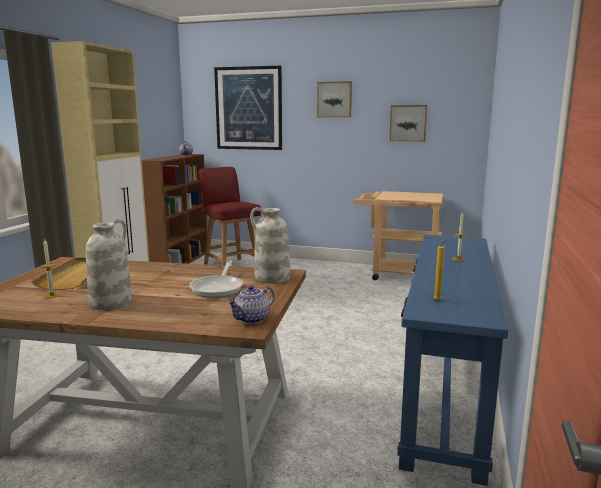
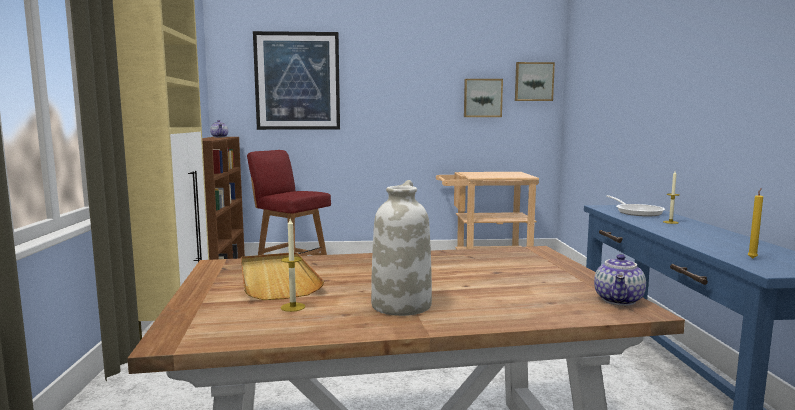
camera: 20 degrees left, 5 degrees down
(218, 288) = (497, 273): frying pan -> frying pan (637, 212)
(271, 278) = (532, 257): white vase -> none
(334, 99) = (401, 72): picture -> picture (533, 81)

